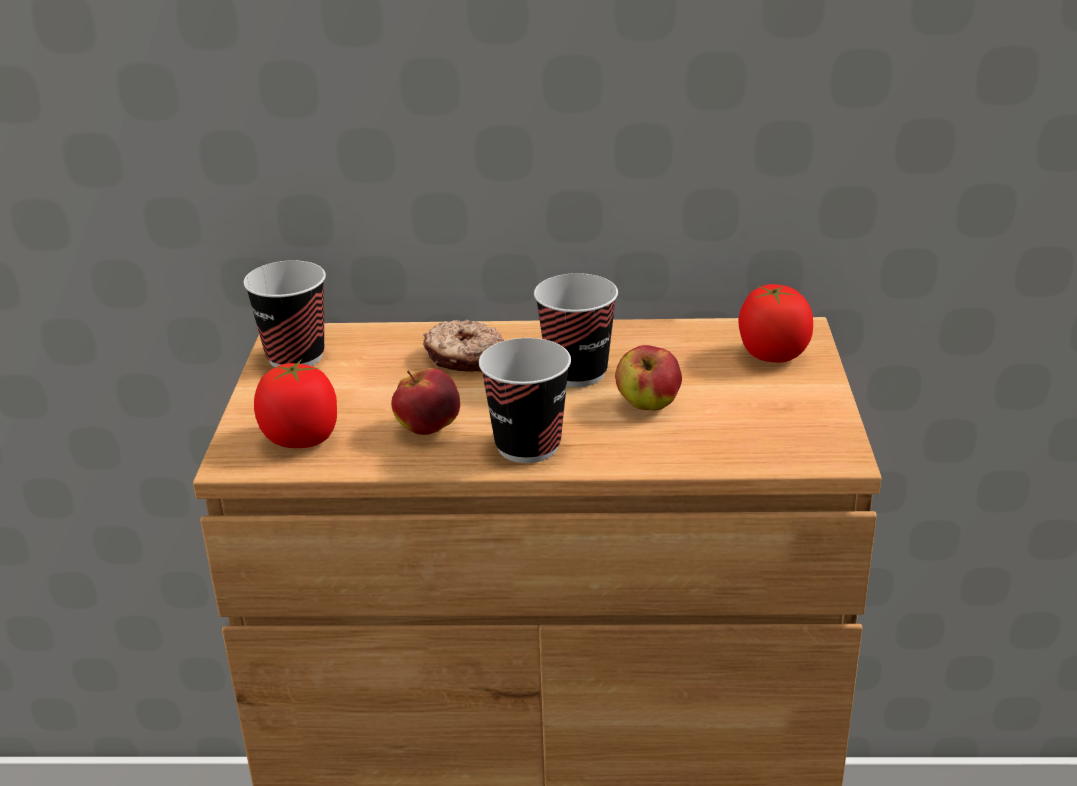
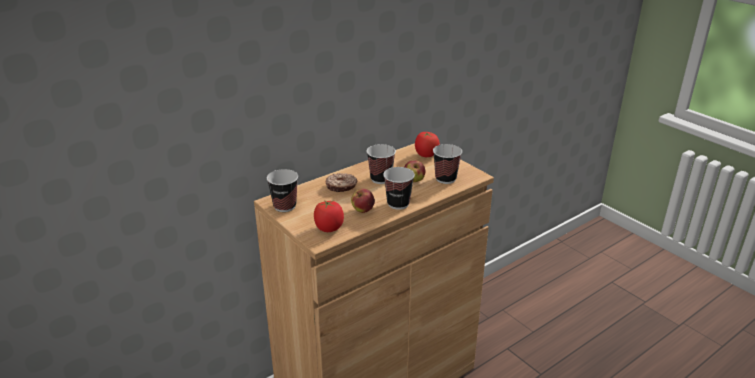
camera: 40 degrees left, 0 degrees up
(736, 431) = (445, 179): none -> cup

